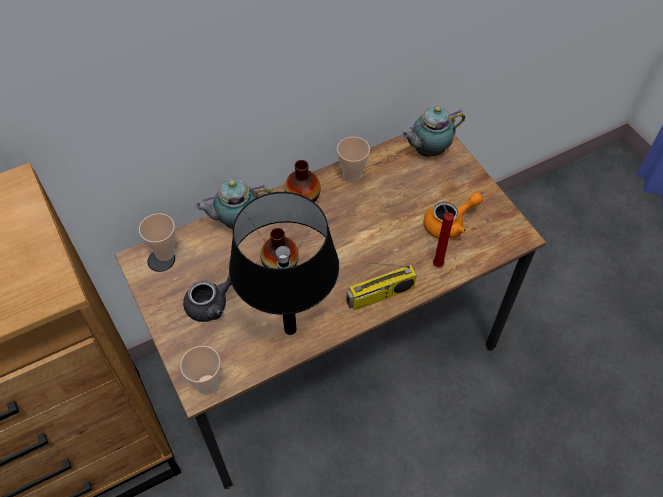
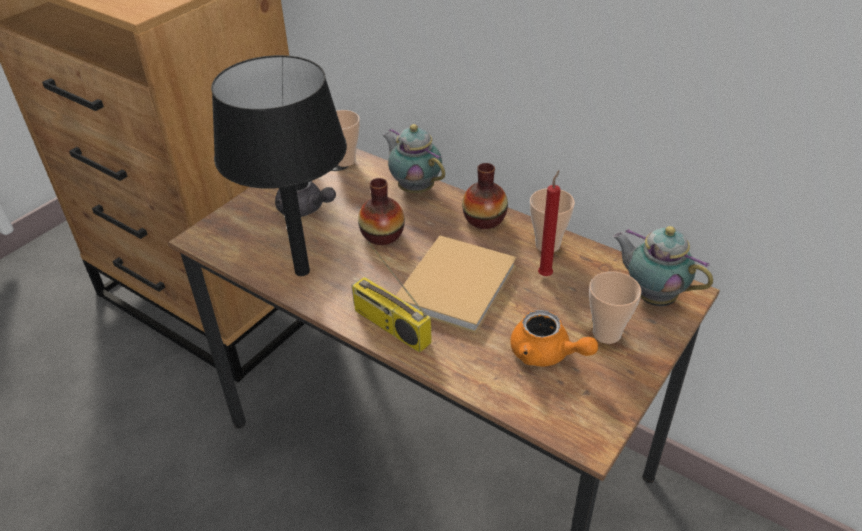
camera: 65 degrees right, 15 degrees down
(207, 384) = (209, 240): cup -> cup (606, 333)
(361, 240) = (458, 284): none -> beige book
(436, 263) = (473, 362): red candle -> red candle (546, 274)

